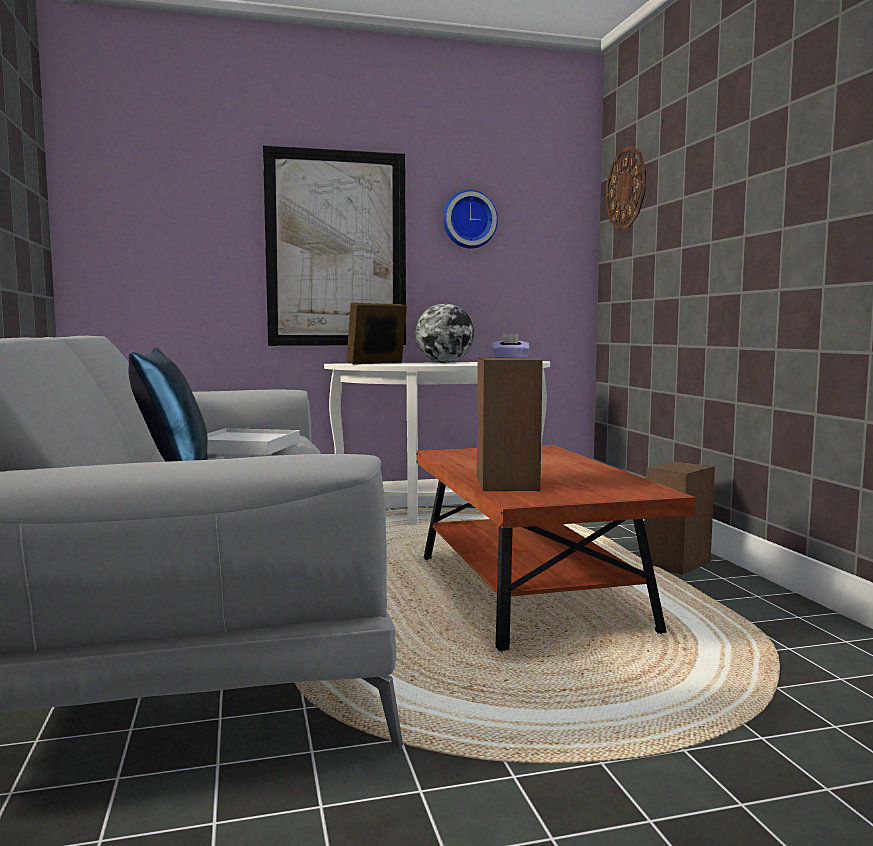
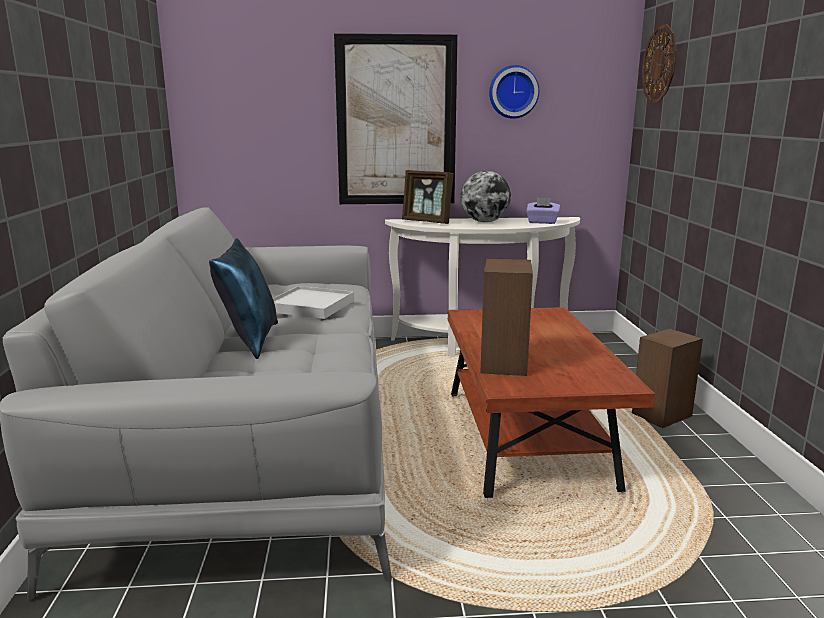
camera: 10 degrees right, 10 degrees up
(376, 363) = (427, 221): picture frame -> picture frame turned 120 degrees counterclockwise

